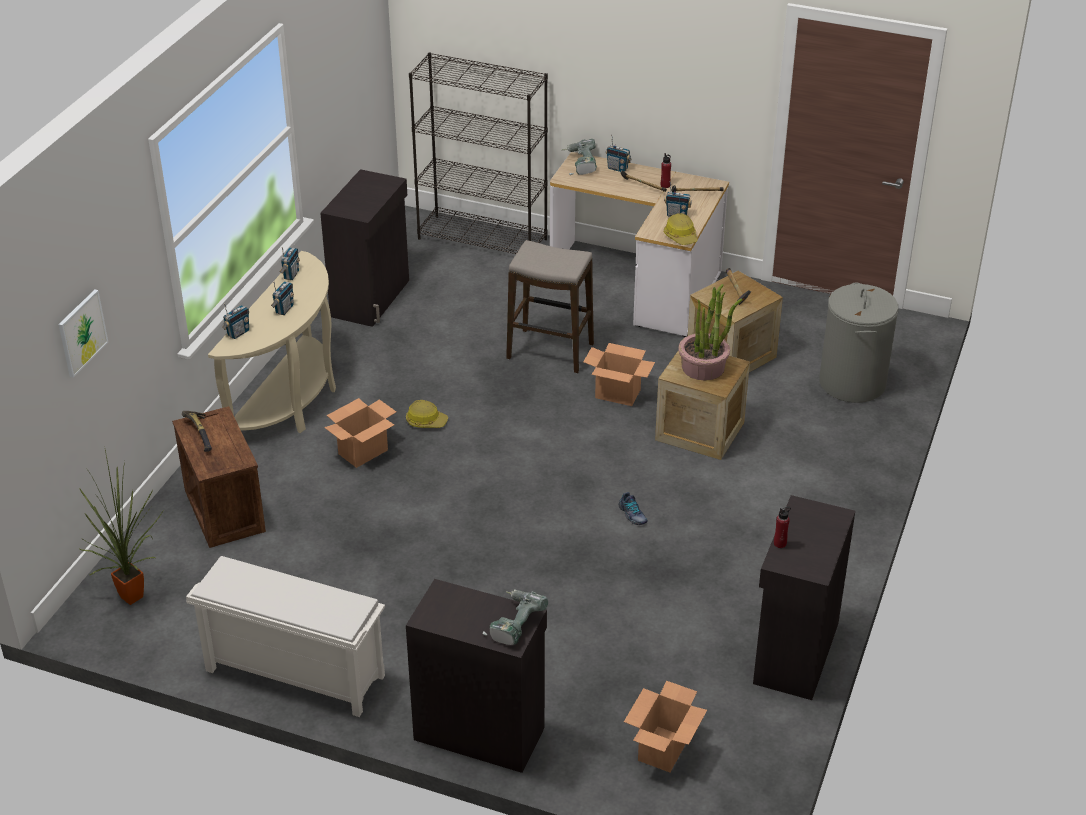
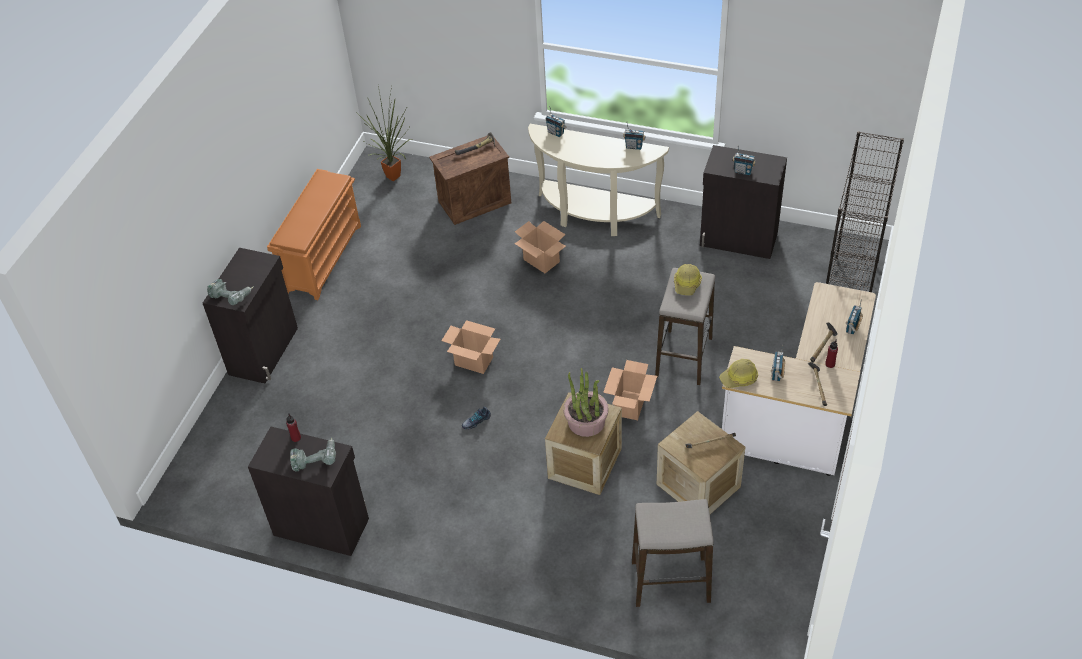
camera: 90 degrees right, 10 degrees up
(82, 332) = (435, 28): picture -> none
(284, 309) = (588, 150): radio -> radio (743, 171)
(293, 673) = (323, 257): white shoe rack -> orange shoe rack
(426, 421) = (581, 290): hard hat -> hard hat (687, 284)
(580, 165) = (852, 301): power drill -> power drill (315, 459)
(663, 750) = (237, 447): cardboard box -> cardboard box (473, 361)
(851, 383) = (670, 582): grey laundry basket -> stool

